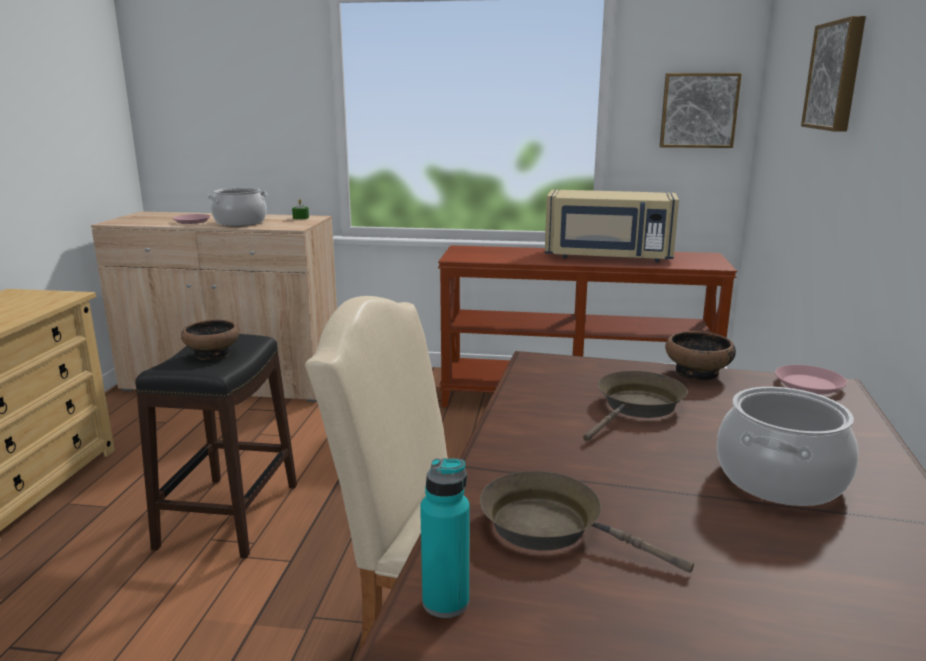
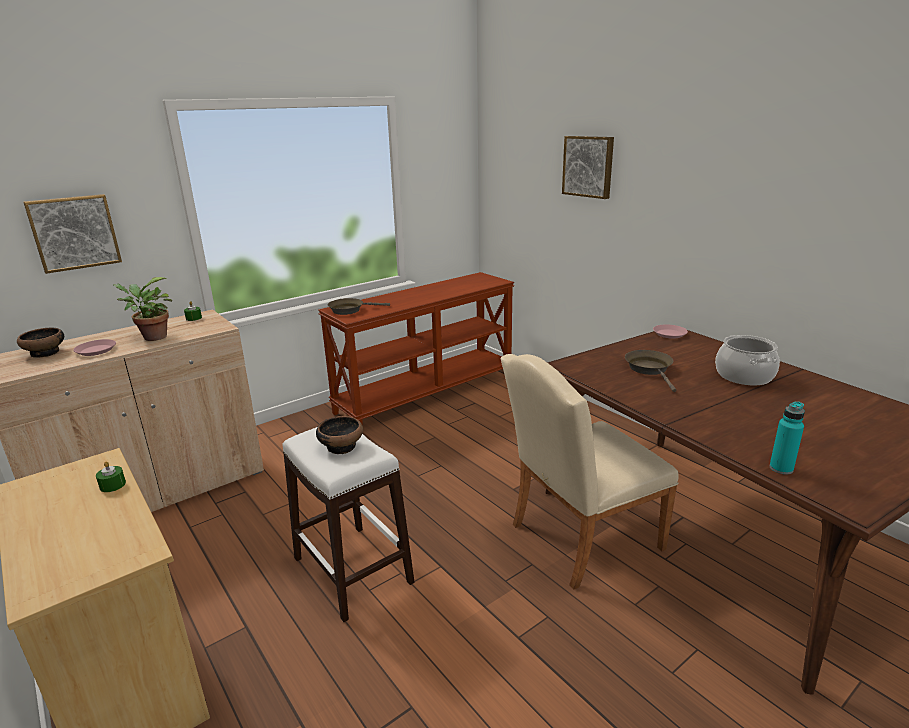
camera: 45 degrees left, 5 degrees up
(33, 309) = (112, 485): none -> green candle
(230, 515) = (353, 569): black stool -> white stool
(240, 222) = (152, 337): cooking pot -> potted plant
(551, 527) = (741, 428): brown frying pan -> brown frying pan (349, 310)
(608, 257) = (436, 290): beige microwave -> none
(698, 110) = (449, 181): picture -> picture (74, 232)
(698, 373) = (630, 344): bowl -> bowl (46, 352)

